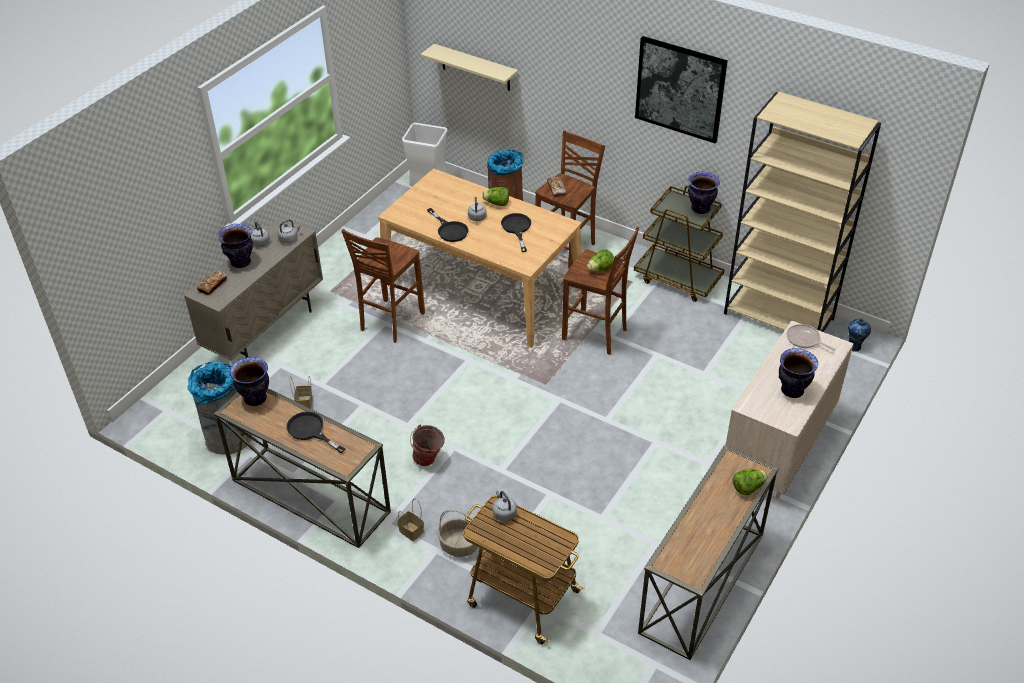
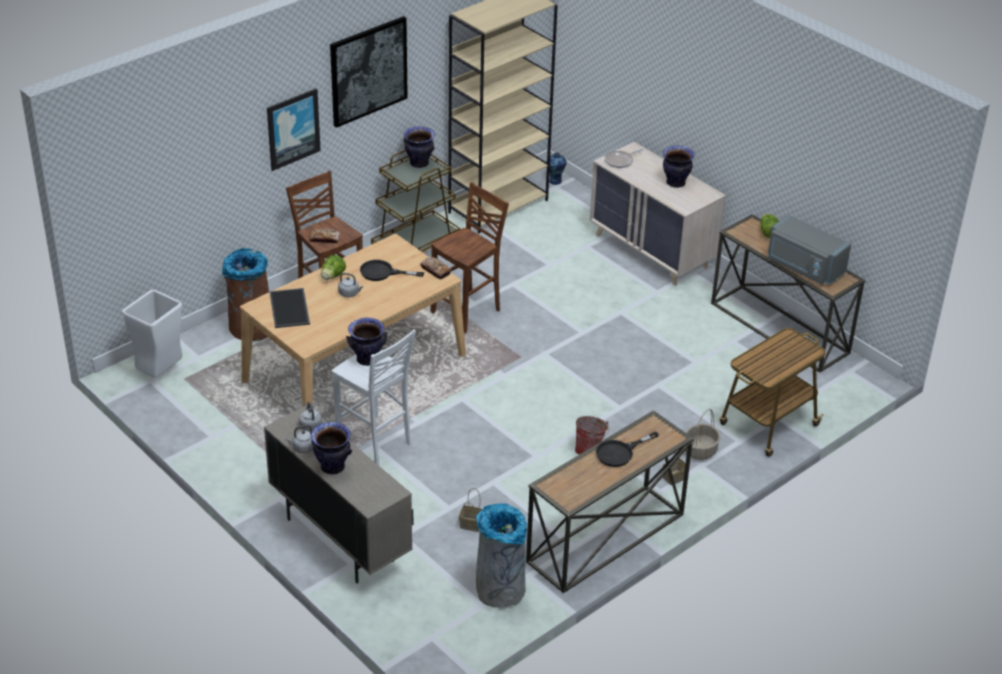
camera: 75 degrees left, 5 degrees down
(212, 285) = (362, 493): bread -> bread (435, 270)
(256, 398) = (559, 484): vase -> vase (367, 359)
(390, 322) = (375, 442): brown stool -> white stool
(441, 193) = (290, 308): none -> tray
(450, 230) = (358, 314): black frying pan -> none
(475, 68) = (162, 200): beige shelf -> none
(504, 513) = (752, 360): grey kettle -> none
(596, 90) = (293, 128): none -> picture
(600, 269) = (466, 242): lettuce -> none
(695, 530) = (804, 267): none -> grey microwave

